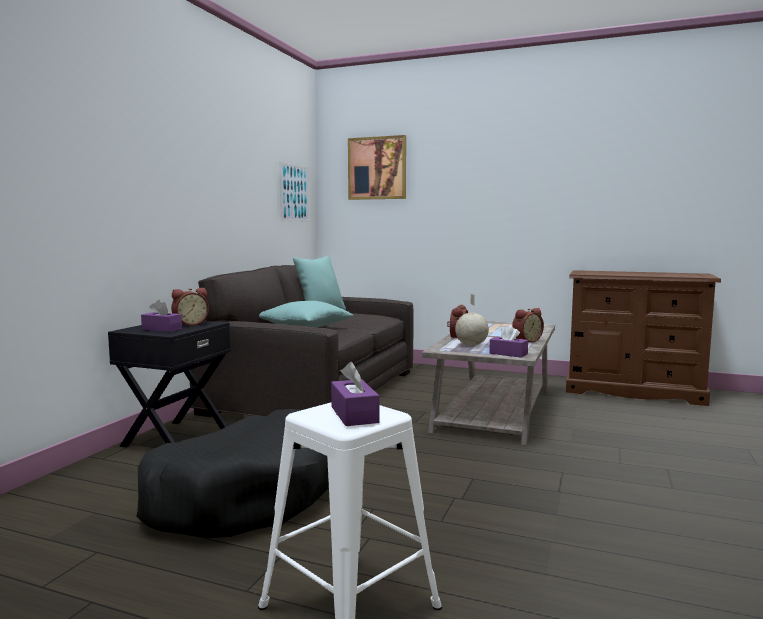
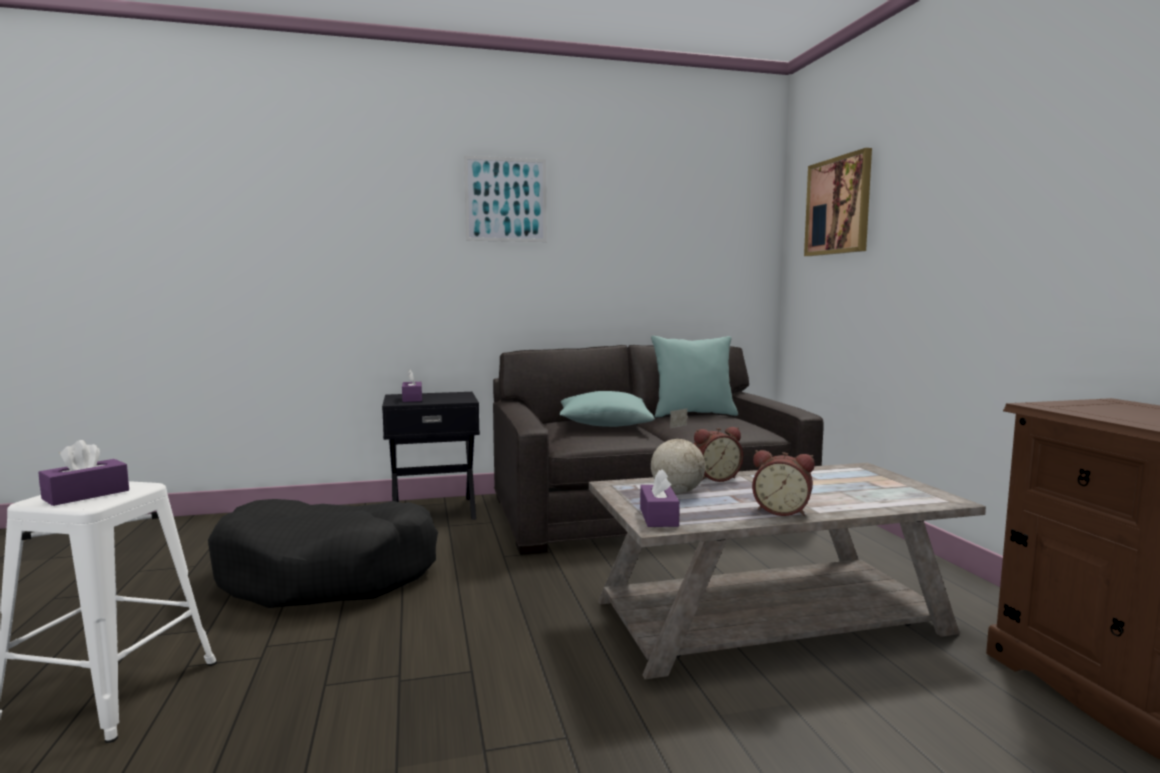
camera: 55 degrees right, 0 degrees up
(190, 324) = (448, 398): alarm clock -> none
(294, 193) = (722, 251): picture -> picture (506, 200)

